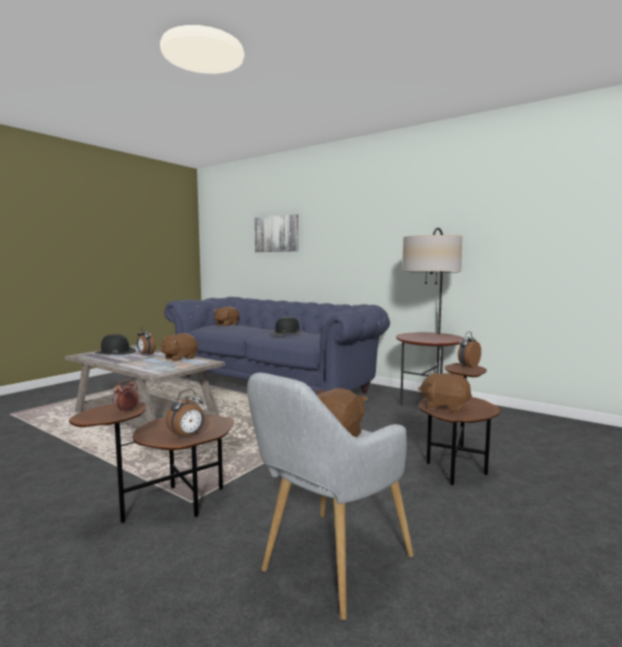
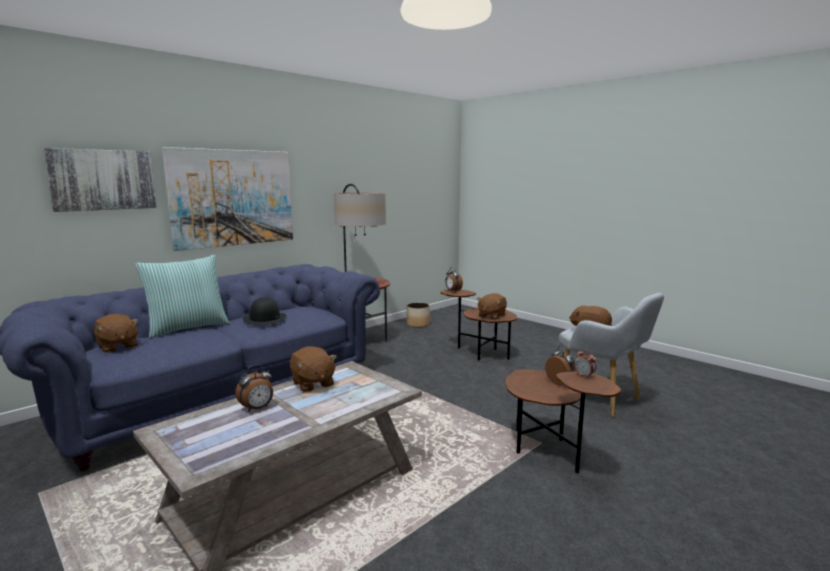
camera: 80 degrees left, 5 degrees up
(115, 352) = (203, 438): black hat -> none
(265, 327) = (187, 328): none -> pillow
(344, 244) = (233, 198): none -> picture
(526, 422) = (418, 324): none -> planter

